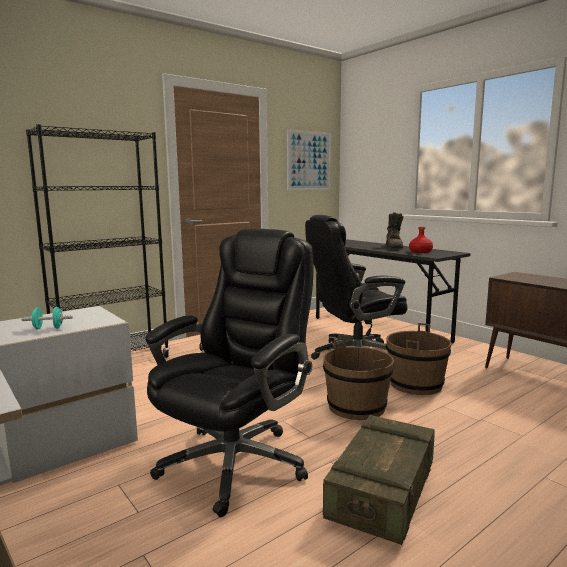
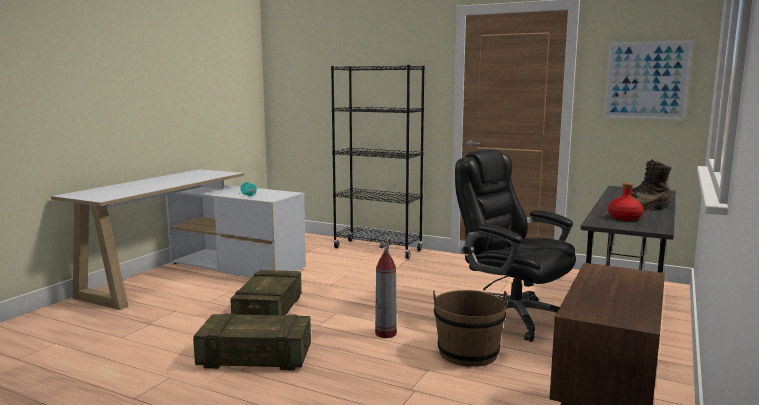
camera: 65 degrees right, 0 degrees up
(236, 462) = (268, 311): black office chair -> crate
(356, 407) = (385, 333): brown bucket -> fire extinguisher

